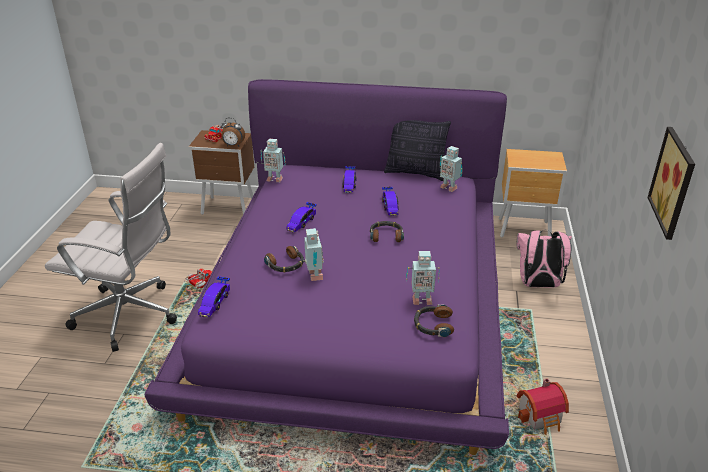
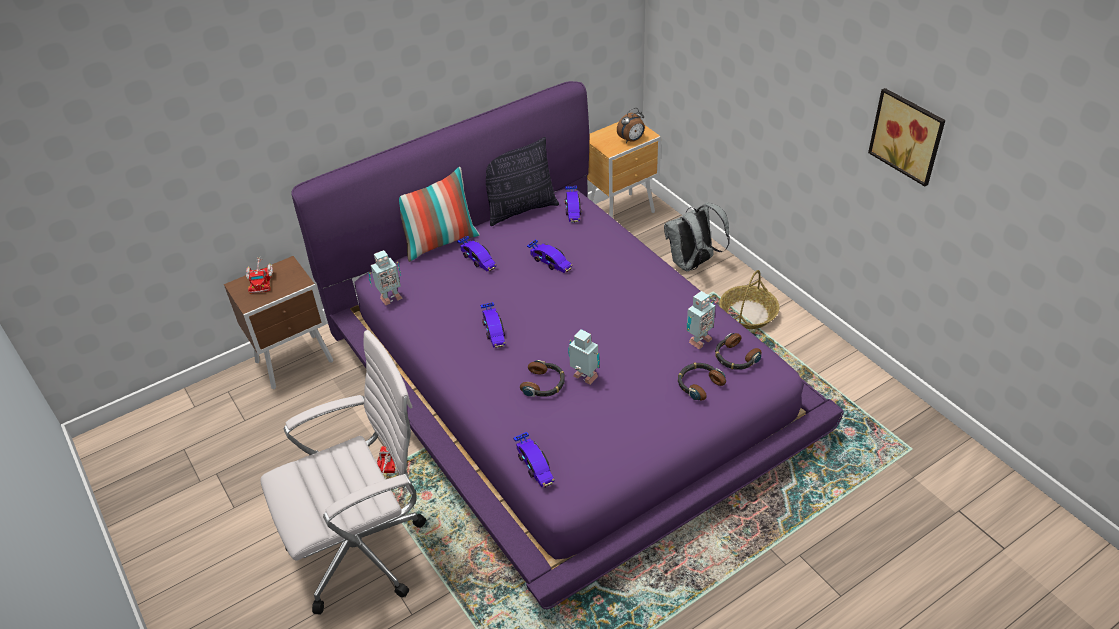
camera: 40 degrees left, 10 degrees up
(233, 146) = (299, 284): alarm clock -> alarm clock (631, 140)
(343, 167) = (439, 242): none -> pillow
(386, 235) = (589, 296): headphones -> headphones (699, 384)
(448, 187) = (573, 209): toy robot -> toy car
(538, 285) = (692, 264): pink backpack -> grey backpack
(541, 337) = (748, 313): none -> basket
(542, 417) = (820, 382): toy house -> none

